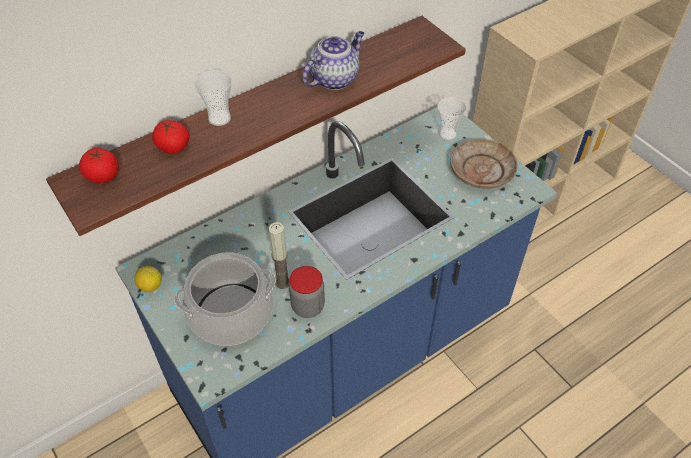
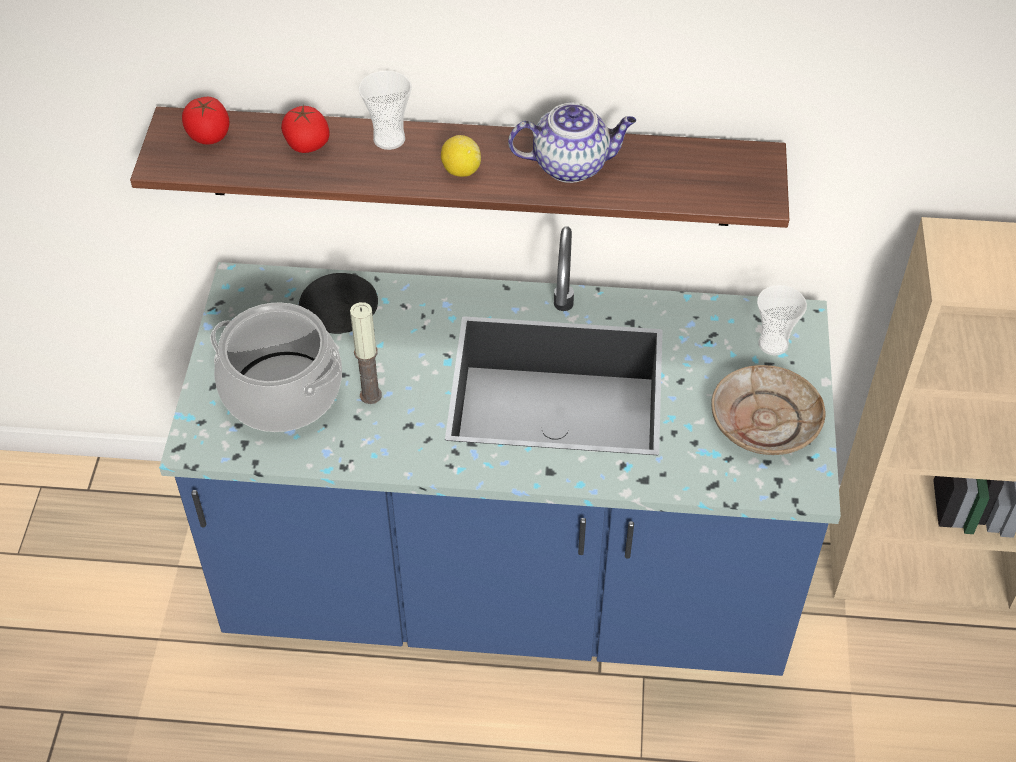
camera: 40 degrees right, 0 degrees up
(150, 286) = (232, 306): lemon -> lemon (461, 170)
(217, 250) = (339, 311): none -> black plate
(308, 306) = (370, 440): jar -> none

